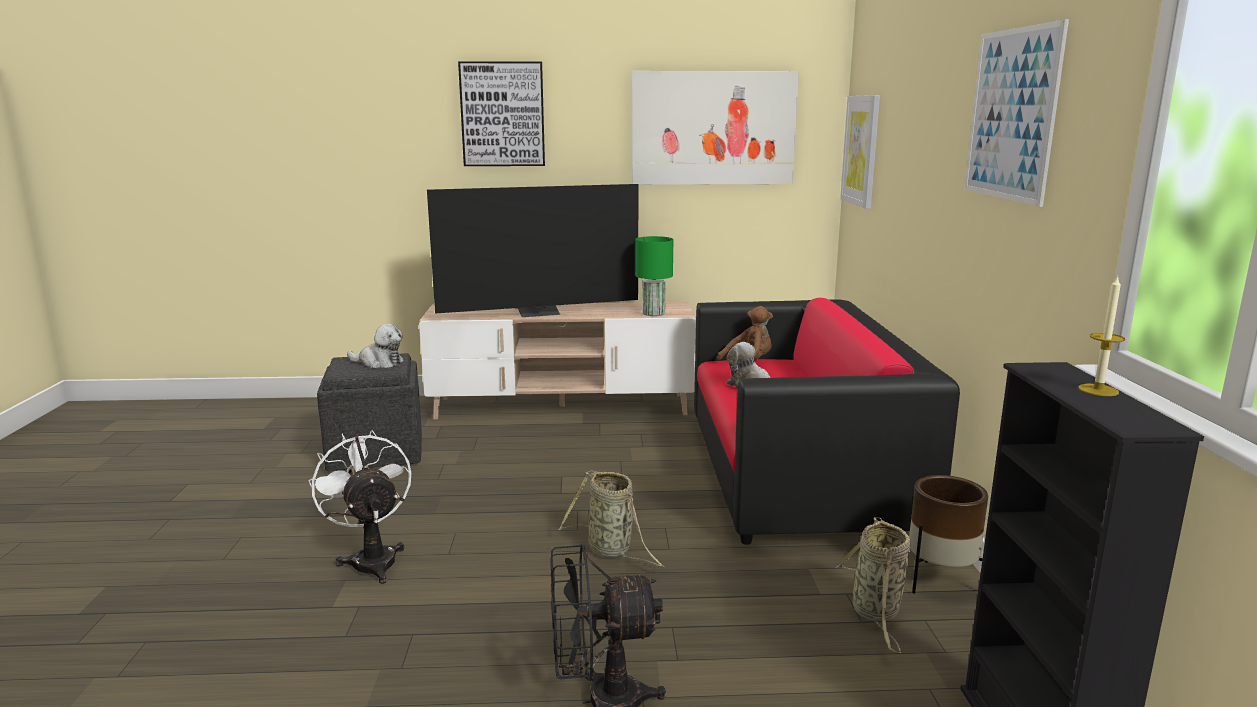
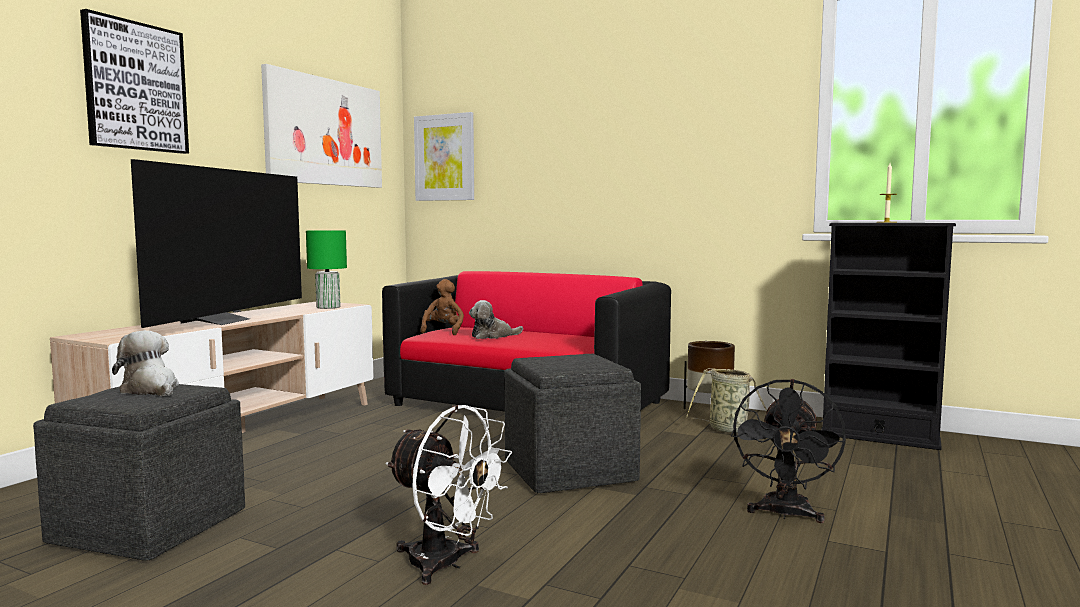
camera: 60 degrees left, 10 degrees down
(372, 559) = (446, 564): white fan -> white fan turned 150 degrees counterclockwise
(379, 363) = (151, 390): plush toy -> plush toy turned 90 degrees counterclockwise
(612, 550) = (570, 470): basket -> grey ottoman
(1012, 114) = (681, 109): picture -> none

